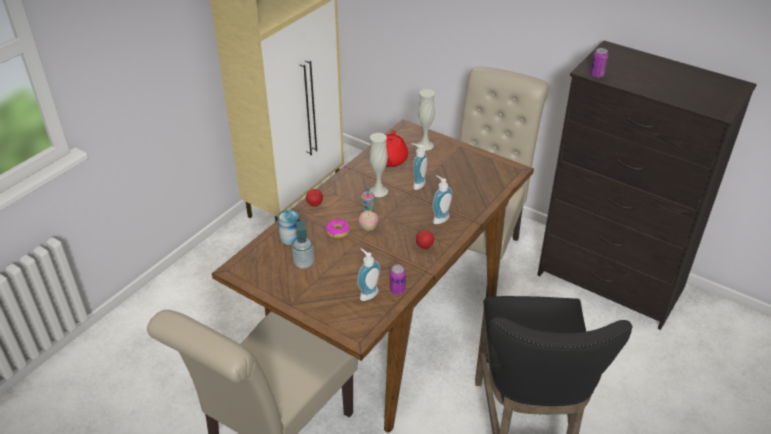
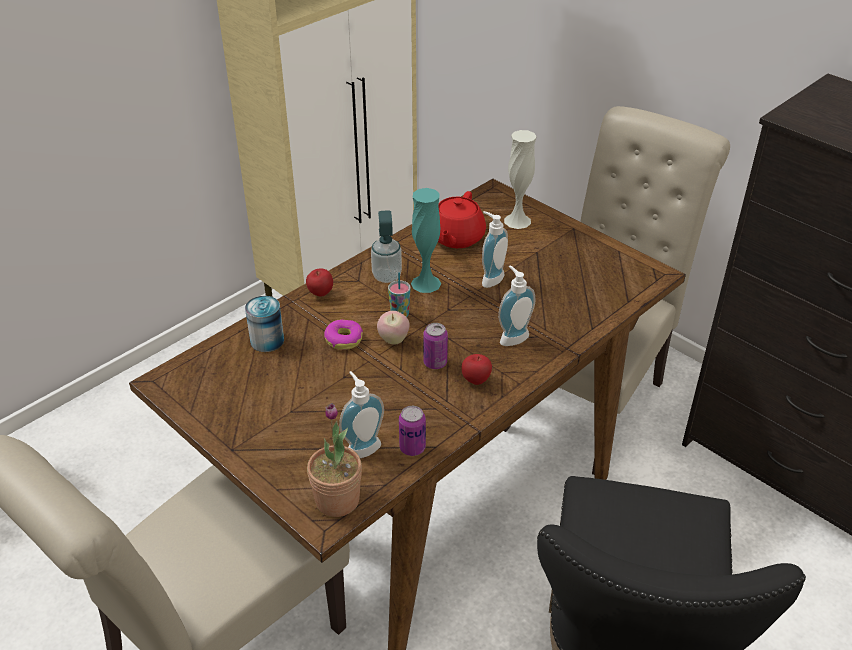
camera: 10 degrees right, 0 degrees up
(304, 263) = (275, 384): soap dispenser -> soap dispenser (387, 276)
(362, 325) = (337, 500): none -> potted plant
(378, 191) = (426, 283): white vase -> turquoise vase
(597, 75) = (806, 125): can -> can (435, 363)

